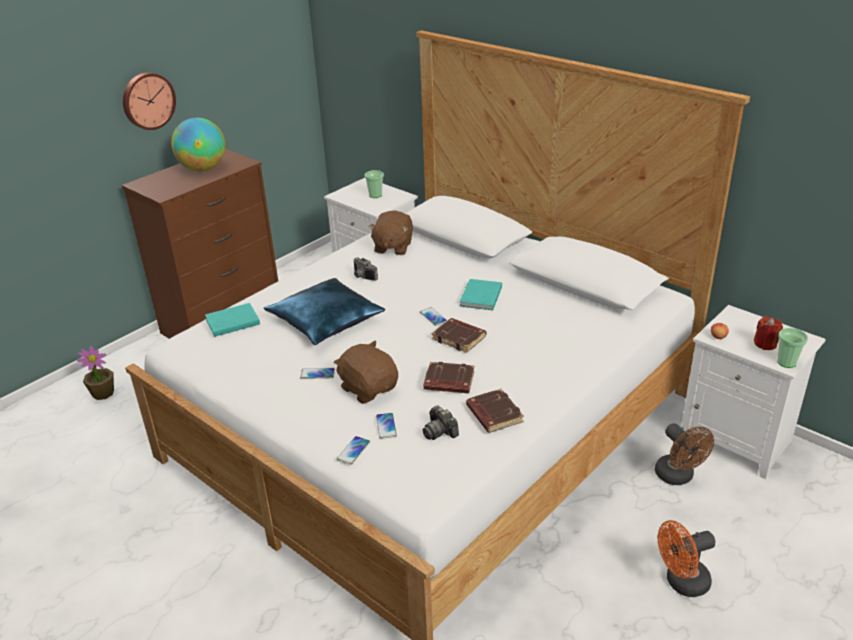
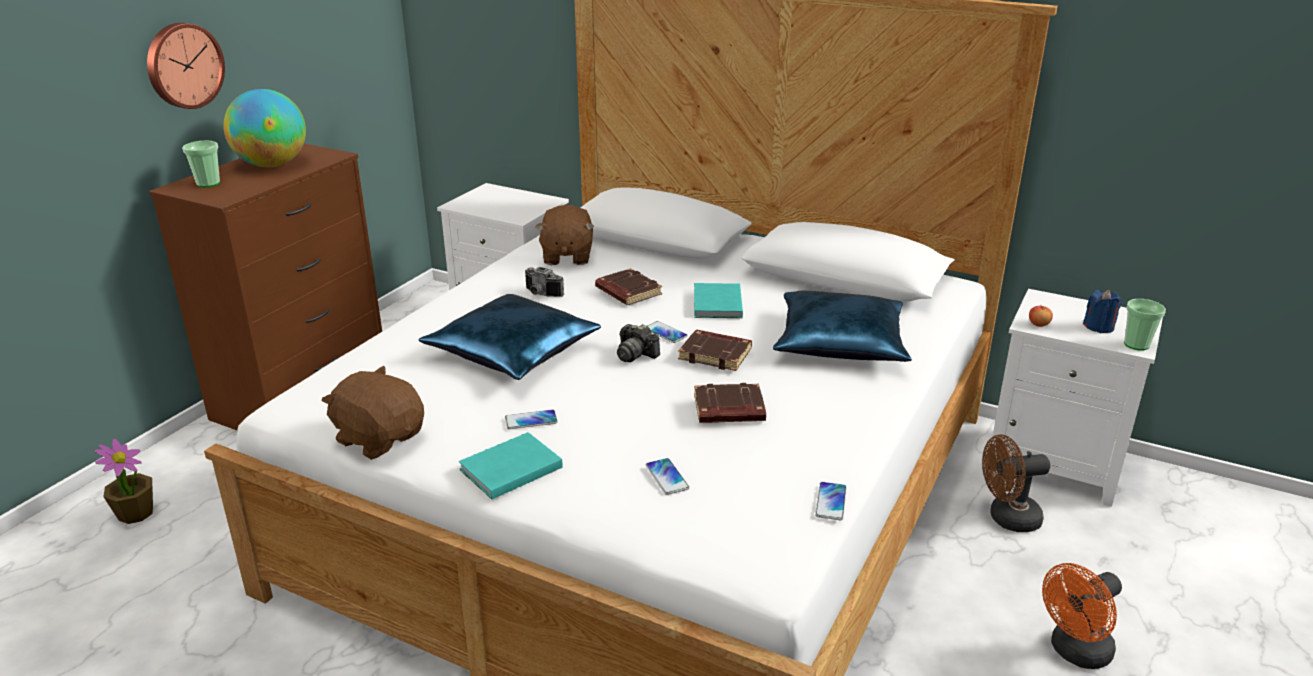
camera: 15 degrees left, 5 degrees down
(231, 321) = (368, 365): turquoise book -> turquoise book (508, 469)
(353, 451) = (634, 516): phone -> phone (831, 502)
(368, 388) = (616, 431): brown plush toy -> brown plush toy (380, 438)
(375, 195) = (510, 202): cup -> cup (208, 183)
(440, 431) = (748, 474): camera -> camera (635, 354)
(493, 414) = (812, 443): brown book -> brown book (627, 292)
(554, 338) = (841, 343): none -> blue pillow
(678, 477) = (1007, 519): brown fan -> brown fan turned 120 degrees clockwise
(765, 344) = (1099, 327): red candle -> blue candle

